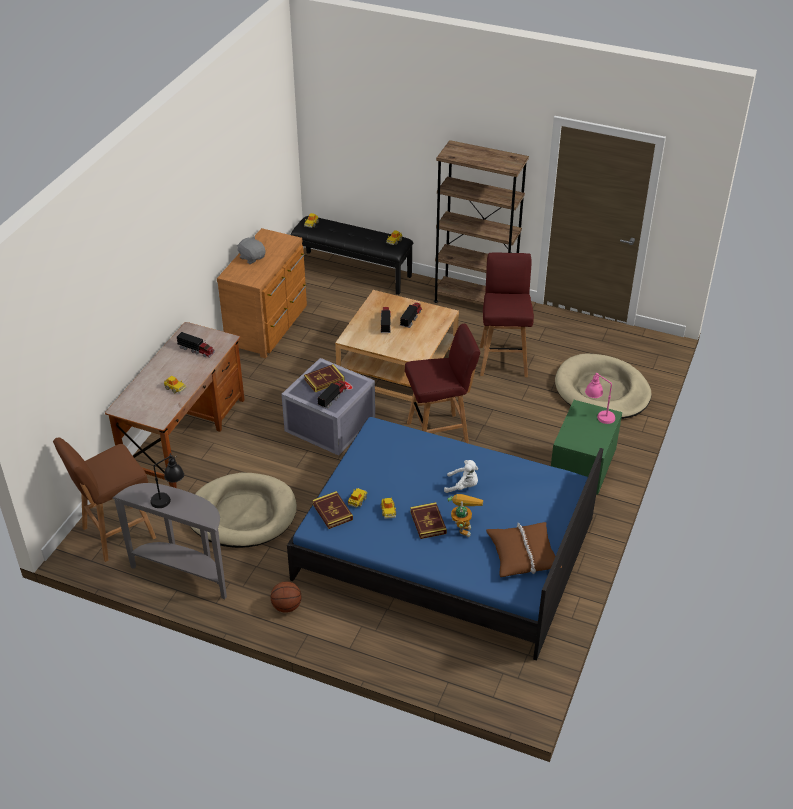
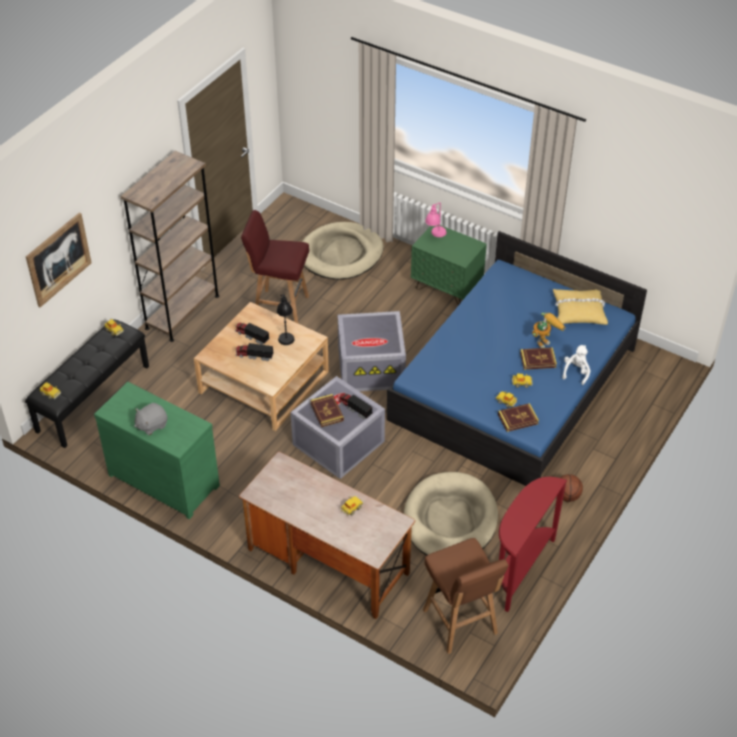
camera: 80 degrees left, 5 degrees up
(169, 499) = (524, 511): black table lamp -> black table lamp (285, 334)
(184, 573) = (519, 569): grey console table -> red console table
(196, 350) = (292, 488): toy truck -> none
(269, 326) = (165, 478): brown dresser -> green dresser
(373, 137) = (58, 259): none -> picture
(439, 434) = (372, 367): red stool -> grey storage box
(462, 526) = (544, 340): toy robot -> toy robot turned 120 degrees clockwise
(463, 486) = (498, 333): white plush toy -> white plush toy (576, 372)
(523, 554) = (578, 311): brown pillow -> yellow pillow

